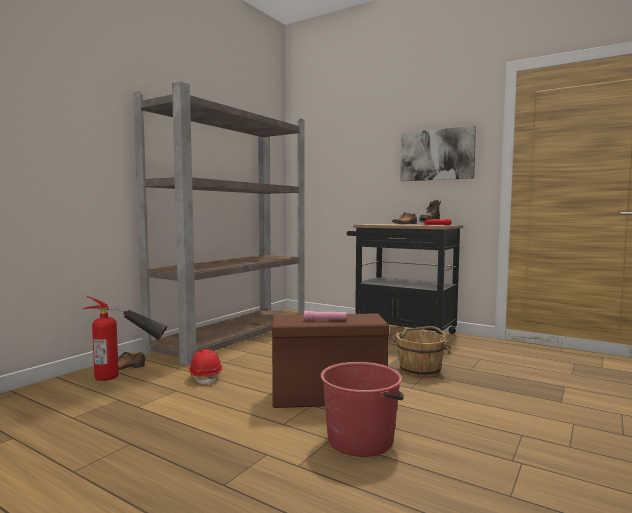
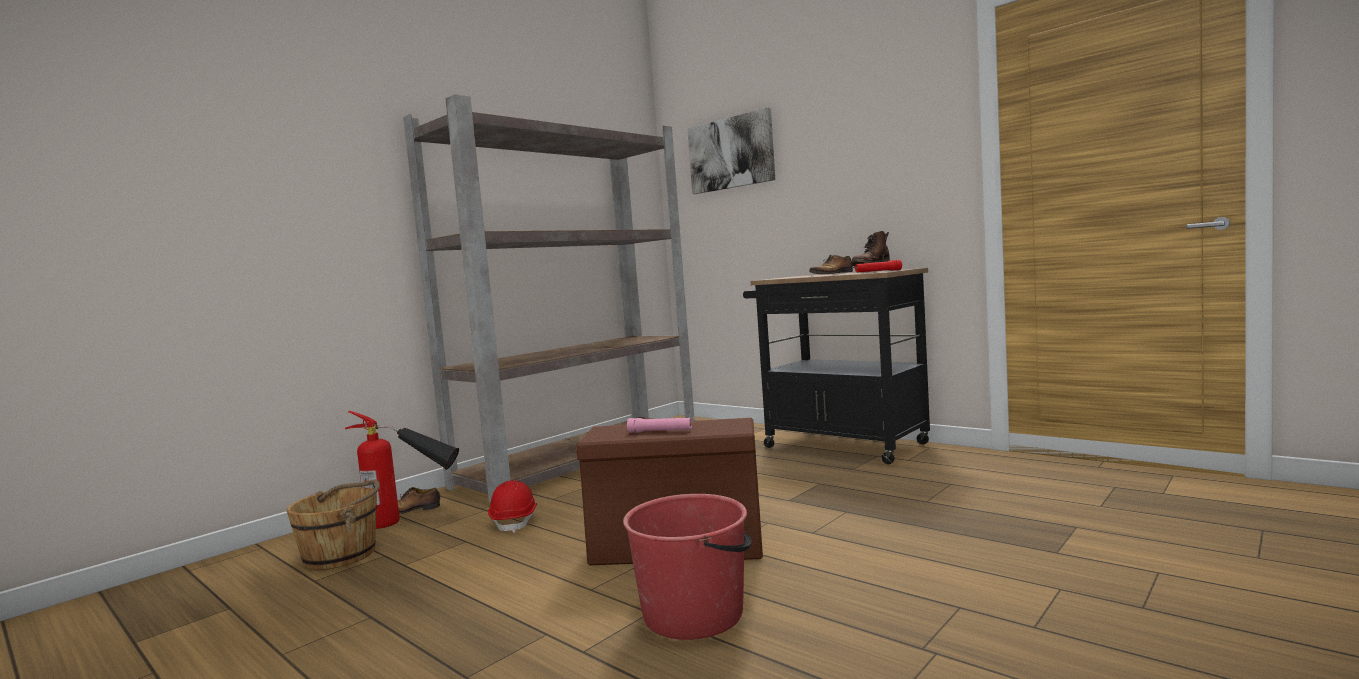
camera: 10 degrees right, 0 degrees up
(420, 370) = (841, 504): brown bucket -> brown bucket (342, 555)
(437, 155) = (879, 159): picture -> picture (731, 153)

